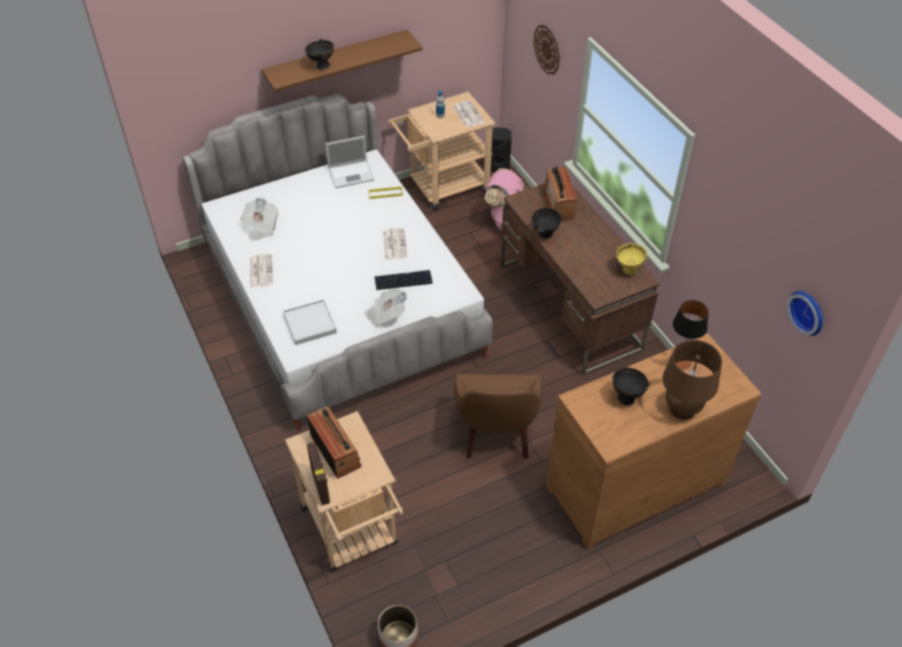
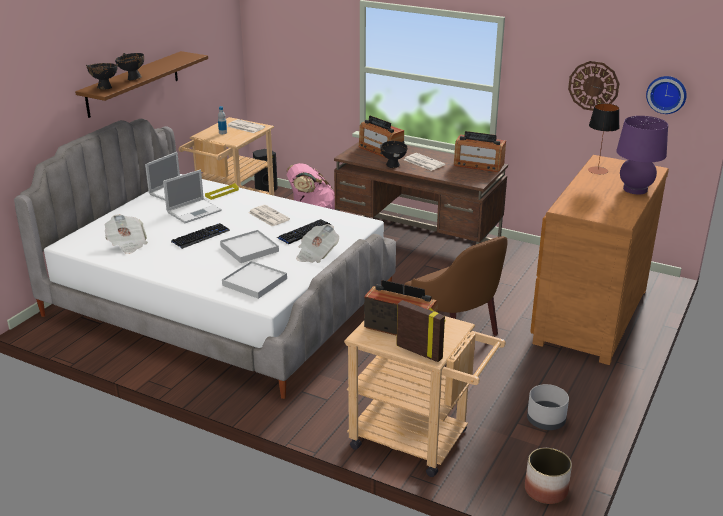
camera: 35 degrees left, 20 degrees down
(260, 271) = (162, 268): newspaper -> newspaper (423, 162)
(320, 245) = (201, 236): none -> keyboard
(342, 280) = (249, 249): none -> white tray
(343, 208) = (195, 211): none -> laptop
(469, 573) = (546, 420): none -> grey planter
(547, 49) = (307, 41): wall clock -> wall clock (593, 86)
(626, 397) = (593, 197): black bowl -> black bowl (104, 88)
(629, 271) = (478, 165): yellow bowl -> radio
(682, 408) = (635, 189): brown table lamp -> purple table lamp

